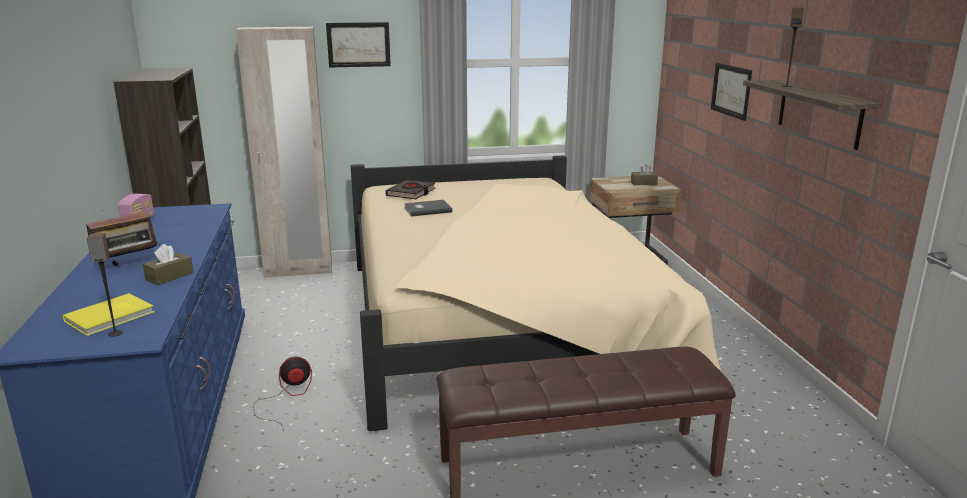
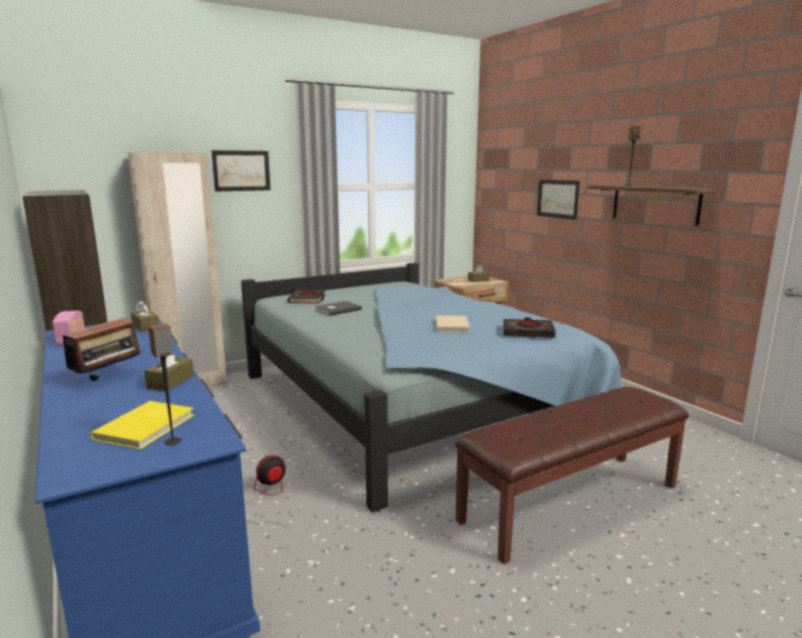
camera: 20 degrees left, 5 degrees down
(208, 214) = (145, 327): none -> brown tissue box
(501, 325) = (413, 404): beige bed -> blue bed
(521, 244) = (453, 325): none -> beige book
(594, 264) = (528, 332): none -> black book

